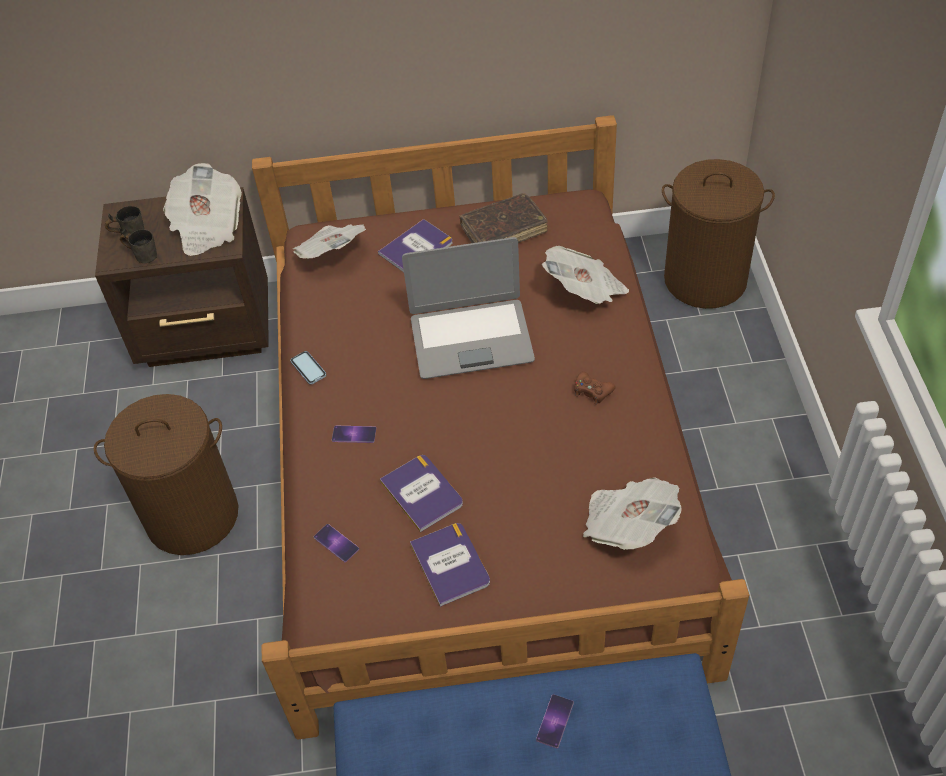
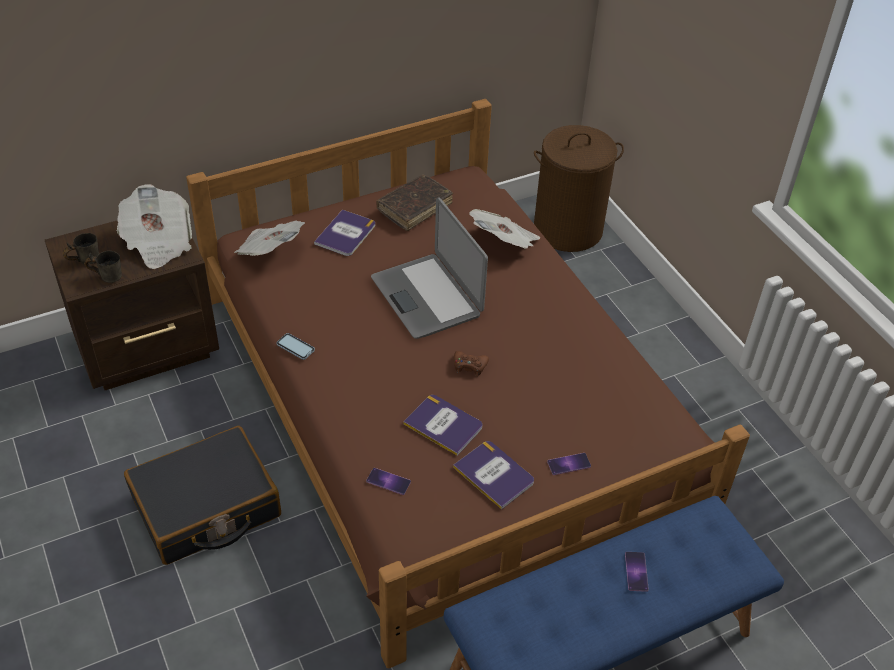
camera: 25 degrees left, 5 degrees down
(193, 515) = (206, 508): brown laundry basket -> black suitcase
(354, 434) = (362, 392): phone -> phone (569, 464)
(471, 338) = (427, 296): laptop -> laptop turned 90 degrees clockwise
(592, 391) = (546, 318): brown game controller -> brown game controller (469, 366)
(628, 525) = (622, 412): newspaper -> none

